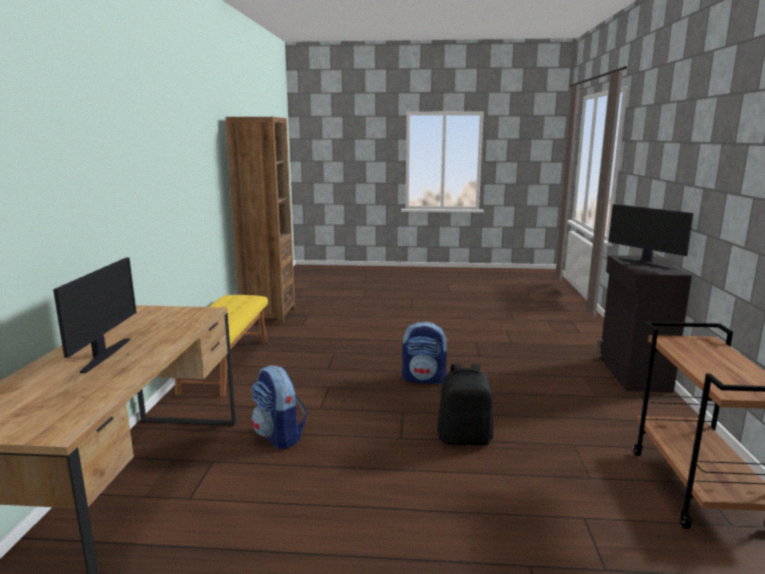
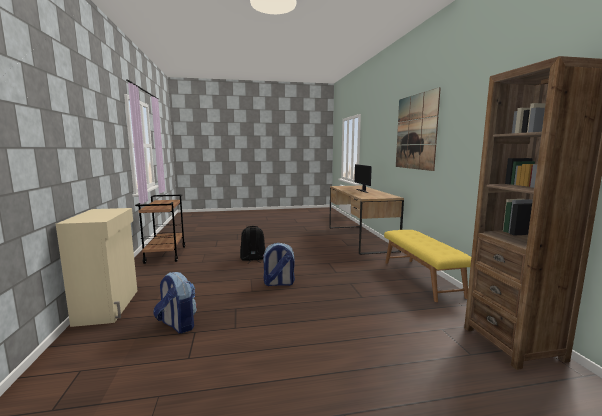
camera: 165 degrees right, 5 degrees down
(122, 158) = (416, 132): none -> picture
(279, 436) = (334, 253): backpack -> backpack (177, 325)
(632, 373) = (109, 306): black cabinet -> beige cabinet
(644, 263) = (98, 215): monitor -> none

